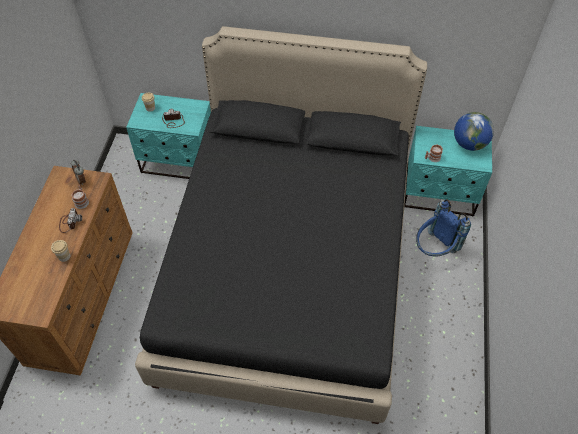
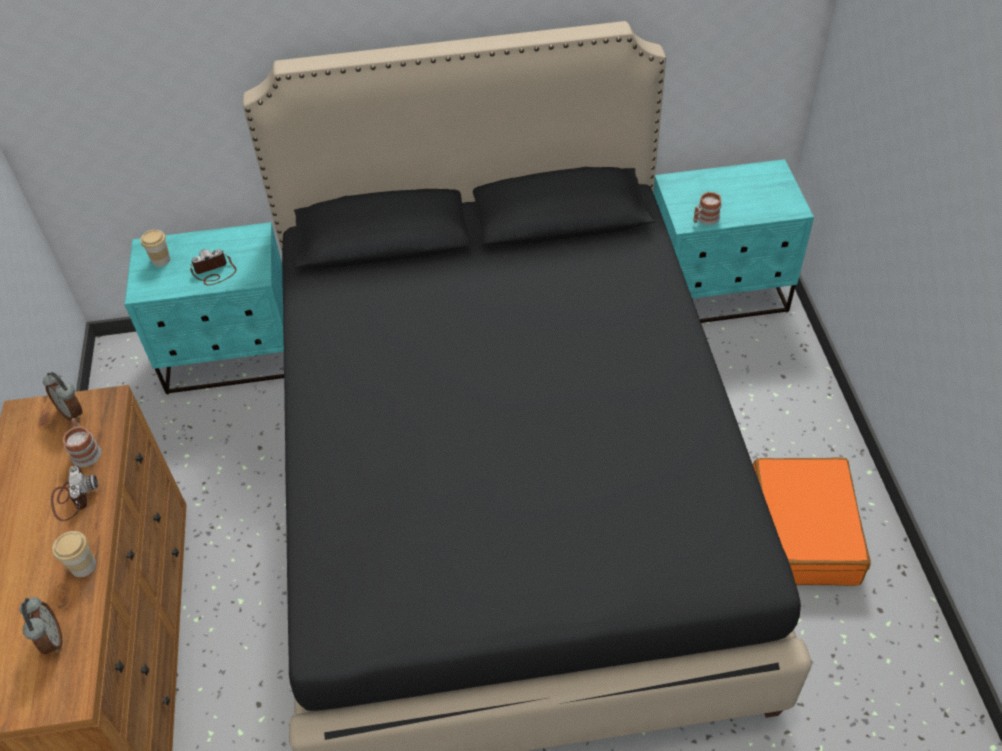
camera: 15 degrees left, 5 degrees down
(40, 287) = (51, 640): none -> alarm clock
(429, 337) = (801, 532): none -> orange suitcase
(434, 249) = (747, 383): blue backpack -> none
(469, 144) = (756, 182): globe -> none

